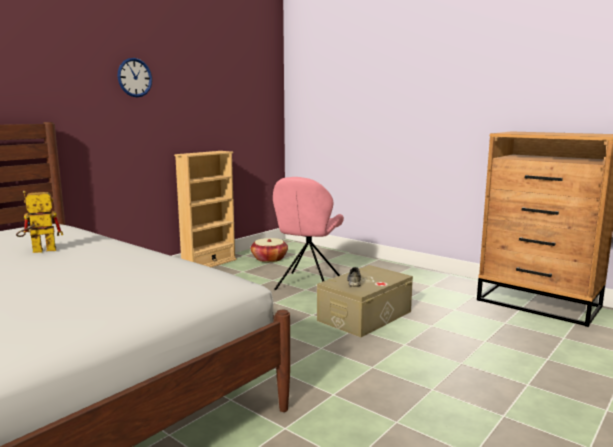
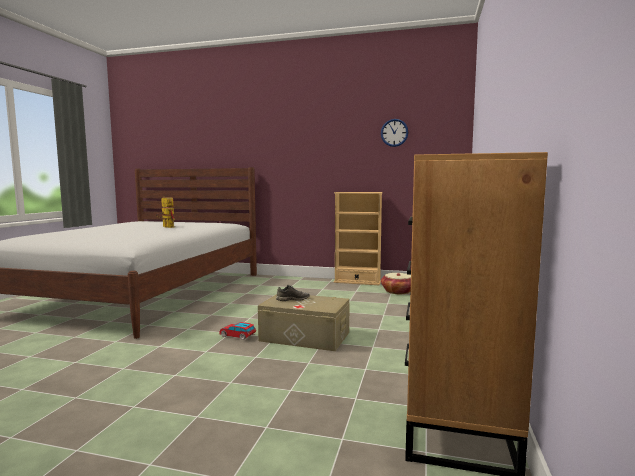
camera: 65 degrees right, 5 degrees down
(134, 77) = (310, 137): wall clock -> wall clock (394, 132)
(308, 285) = (354, 310): pink chair -> none
(336, 345) = (238, 336): none -> toy car

